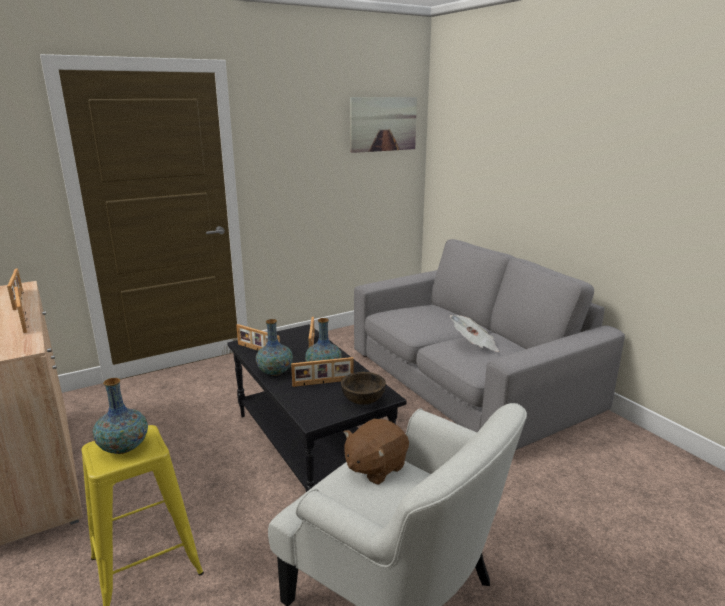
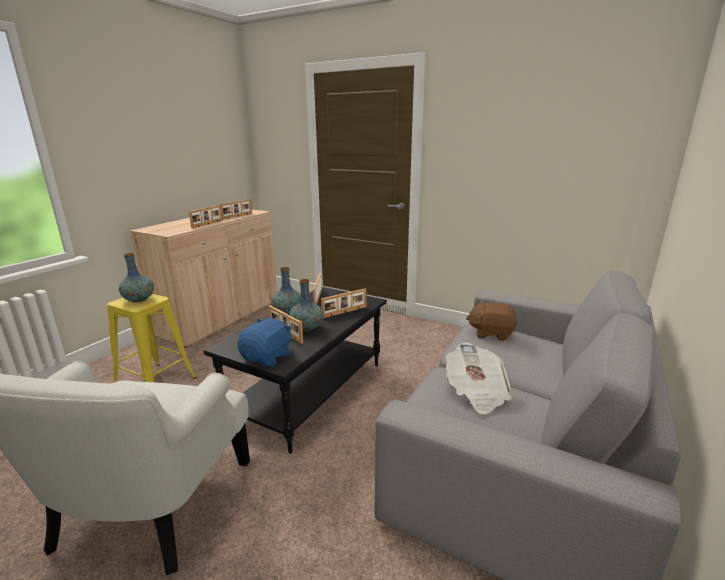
camera: 60 degrees right, 0 degrees up
(363, 400) = (268, 357): brown bowl -> blue plush toy
(375, 467) = (181, 398): brown plush toy -> brown plush toy (491, 333)
(383, 124) = (608, 113): picture -> none

